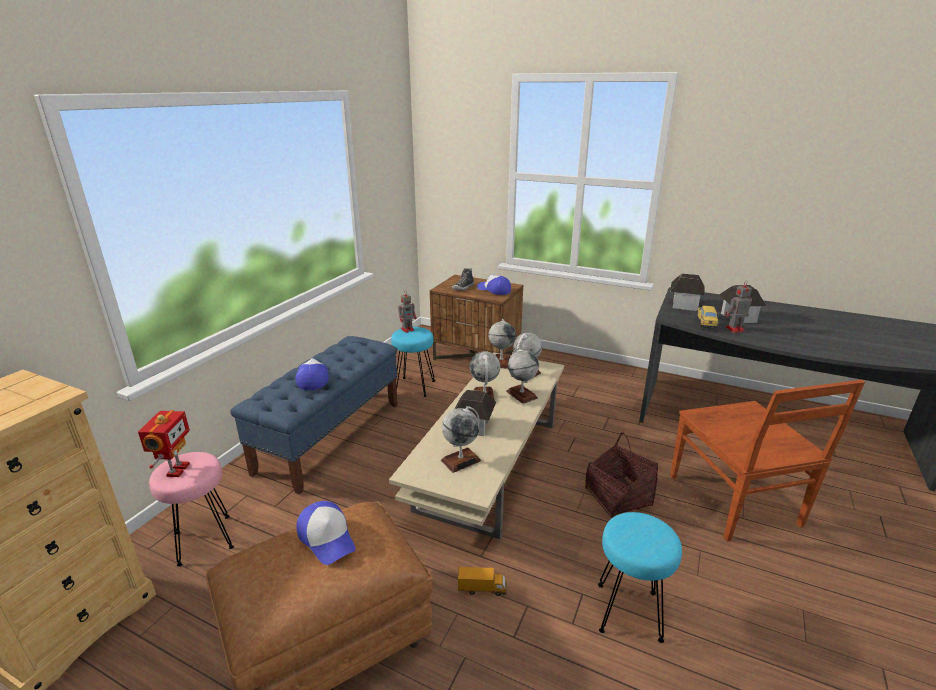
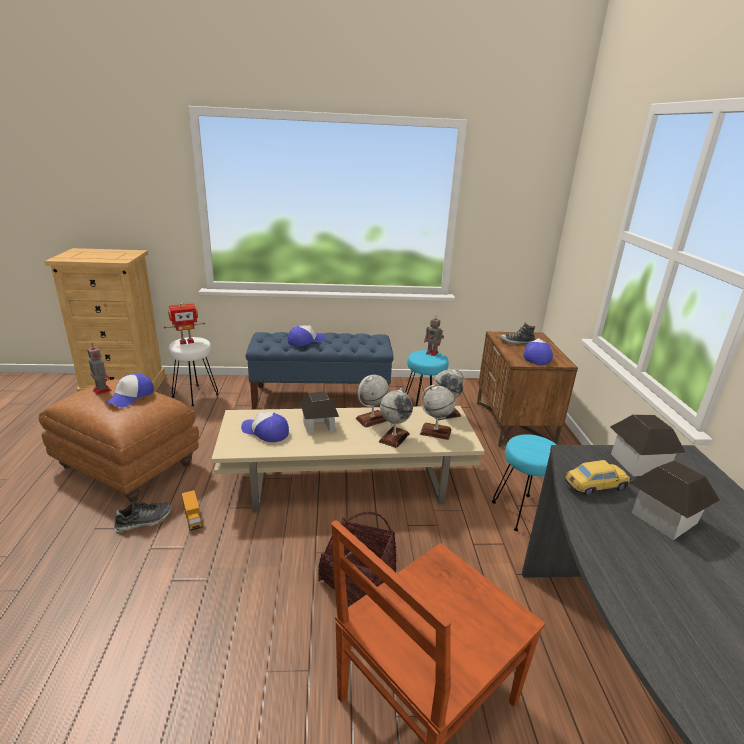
camera: 60 degrees right, 0 degrees up
(204, 539) = (196, 395): pink stool -> white stool
(461, 460) = (265, 432): globe -> cap
(462, 637) = (144, 521): none -> shoe
(628, 612) = (194, 617): turquoise stool -> turquoise stool (521, 512)
(733, 329) = (604, 514): toy robot -> toy robot (101, 390)

